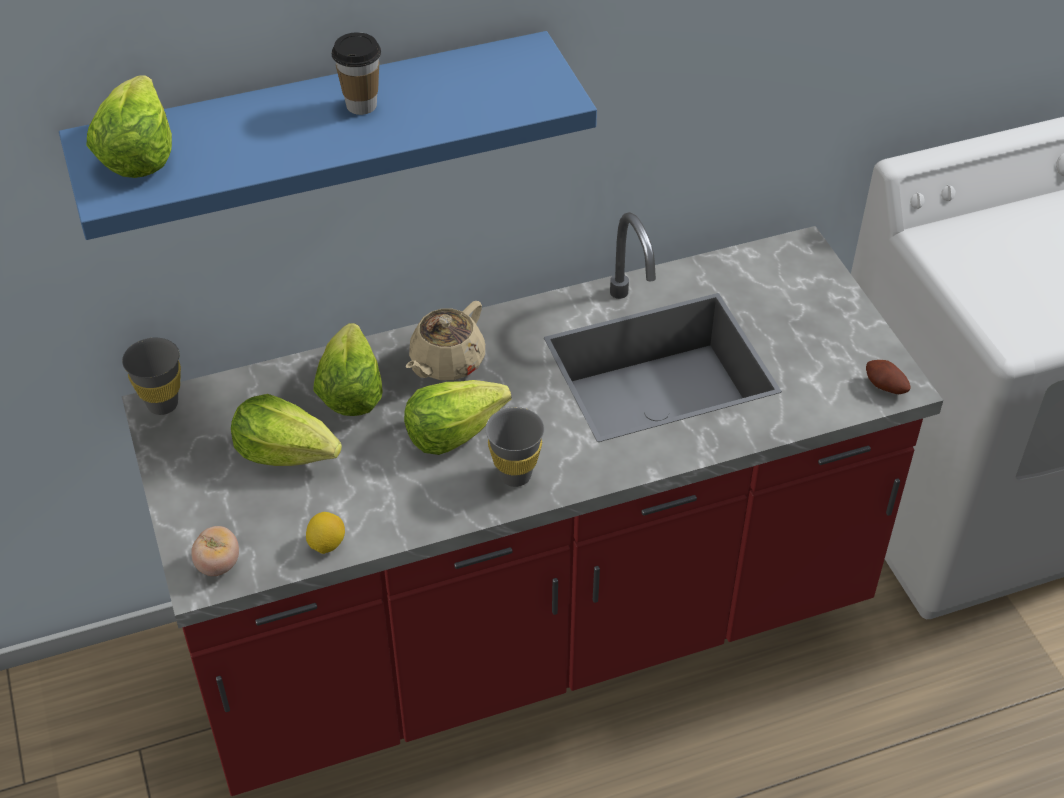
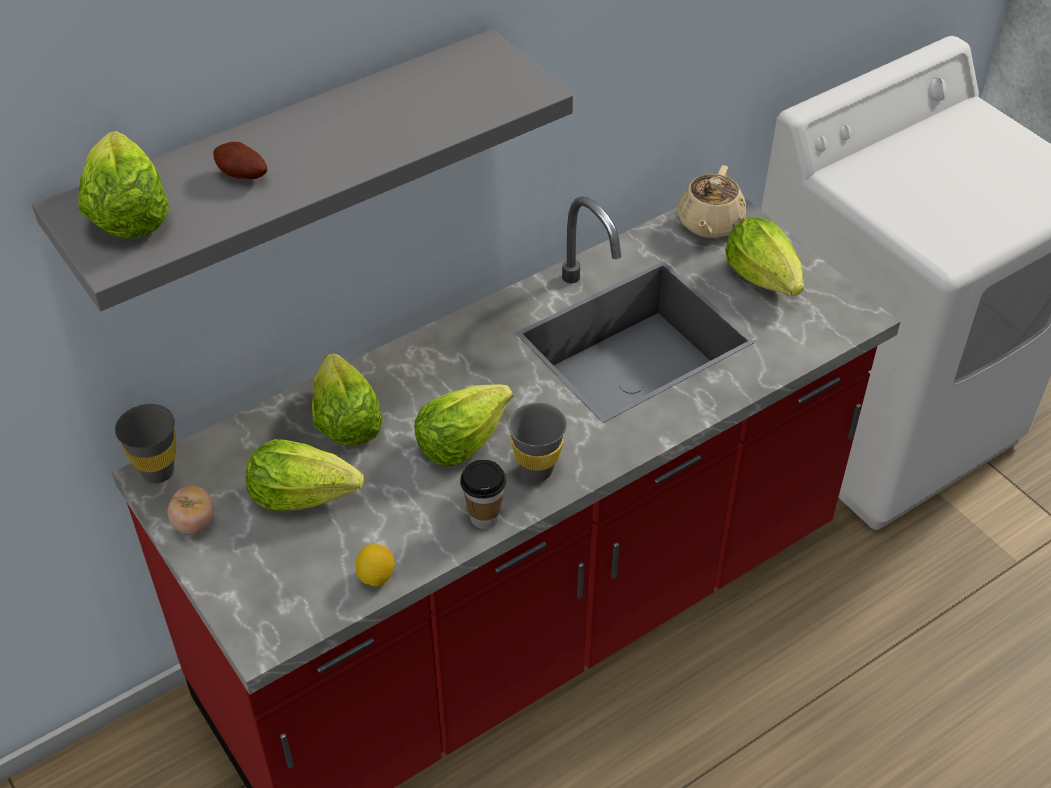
camera: 15 degrees left, 0 degrees up
(218, 564) = (273, 621): tomato -> tomato (194, 523)
(317, 127) = (285, 159): blue shelf -> grey shelf
(361, 105) = (340, 127): cup -> cup (484, 517)
(446, 362) = (430, 375): beige teapot -> beige teapot (709, 224)
(816, 328) = (764, 277): none -> lettuce
(884, 387) = (845, 320): potato -> potato (241, 176)

